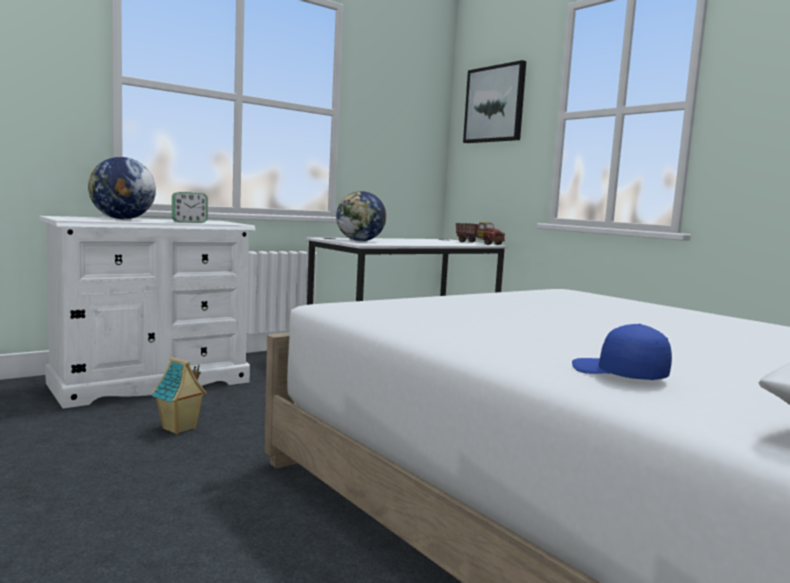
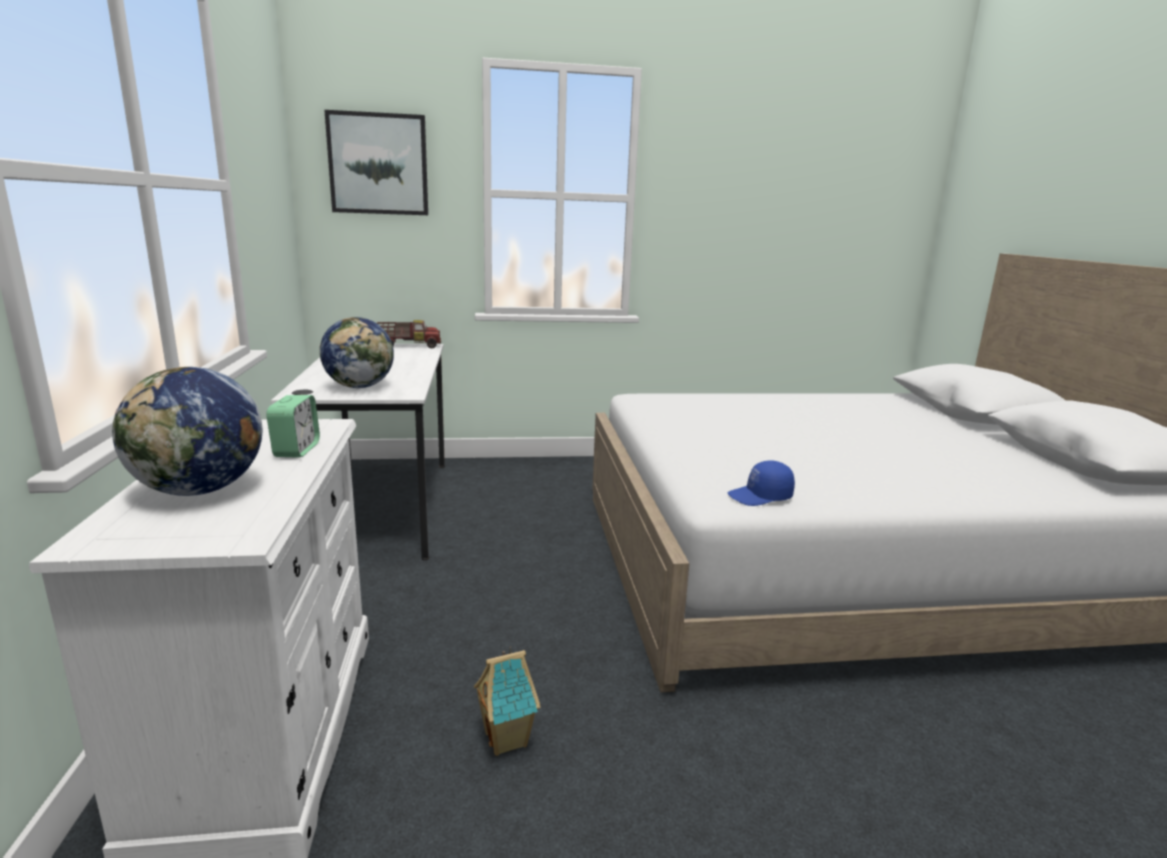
camera: 60 degrees left, 10 degrees up
(618, 374) = (991, 482): blue cap -> blue cap (760, 497)

